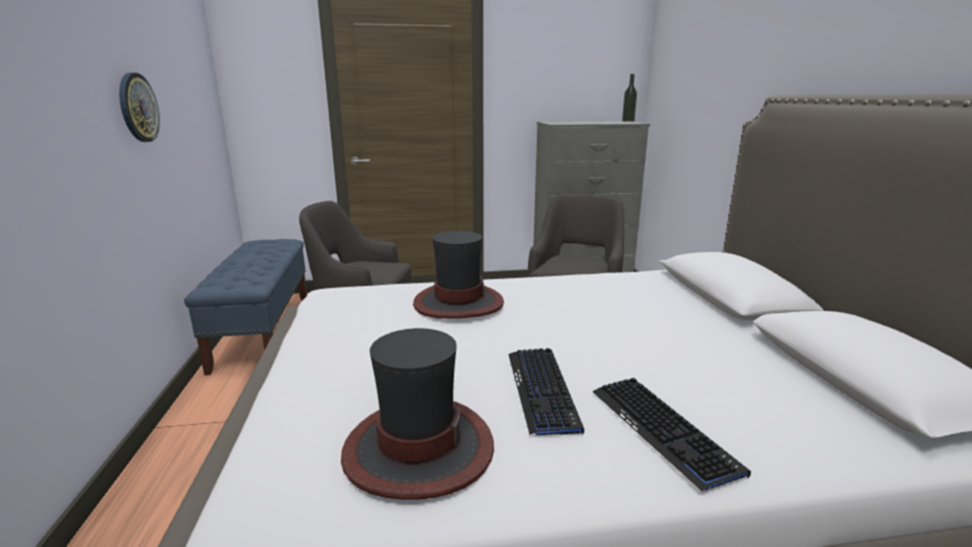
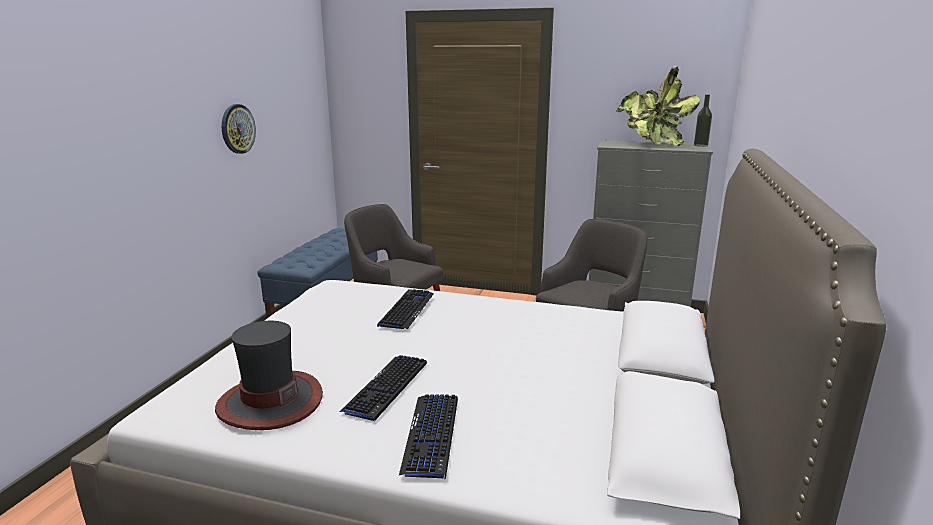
camera: 25 degrees right, 0 degrees up
(458, 303) = (407, 310): hat -> keyboard
(586, 122) = (649, 144): none -> potted plant

